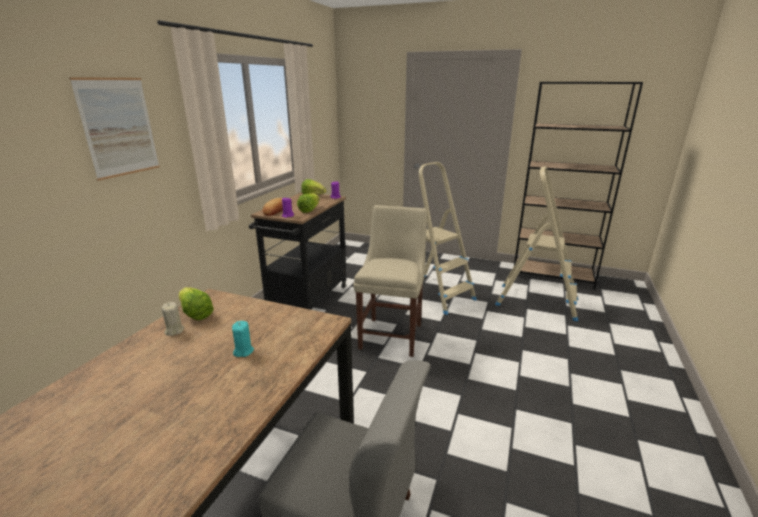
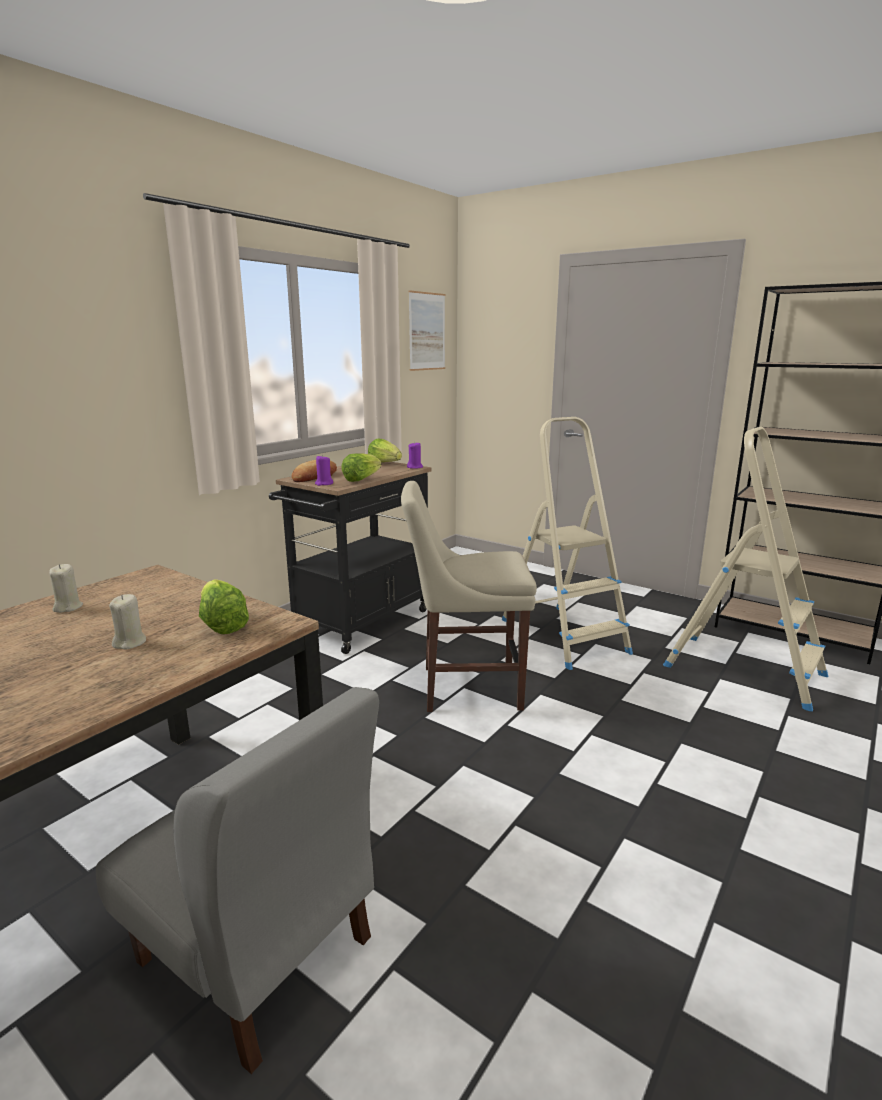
camera: 15 degrees right, 5 degrees down
(119, 127) = (77, 334): picture -> picture (427, 331)
(195, 313) = (113, 591): lettuce -> lettuce (222, 624)
(243, 351) = (130, 643): turquoise candle -> beige candle
(392, 334) = (465, 687): beige chair -> beige chair turned 120 degrees counterclockwise

